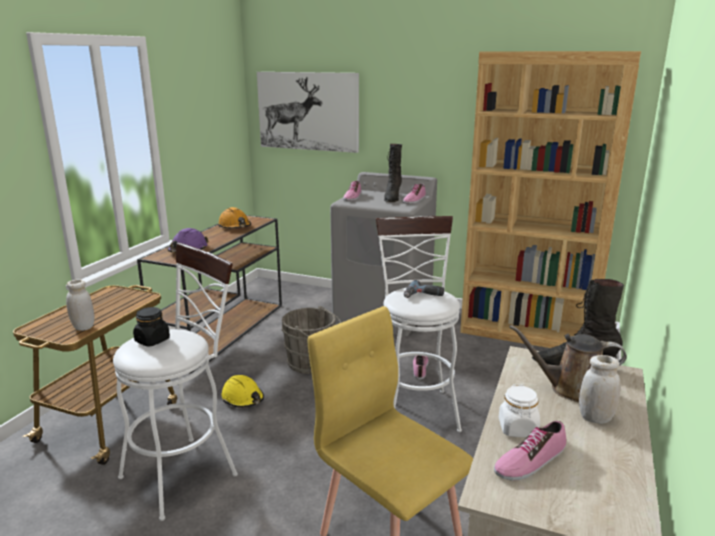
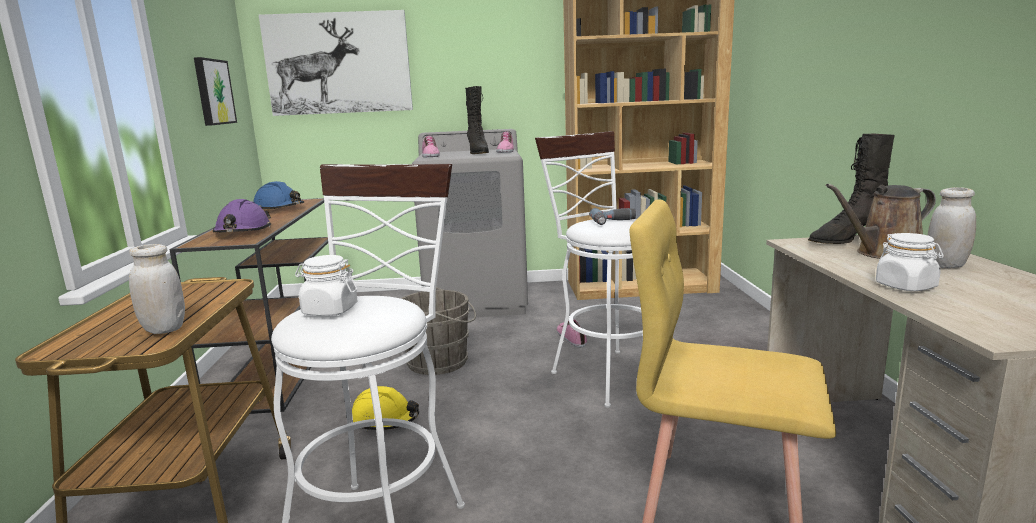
camera: 25 degrees left, 5 degrees down
(152, 340) = (329, 310): black jar -> white jar
(209, 136) = (213, 92): none -> picture
(235, 227) = (279, 209): orange hard hat -> blue hard hat
(529, 460) = (969, 303): shoe -> none

